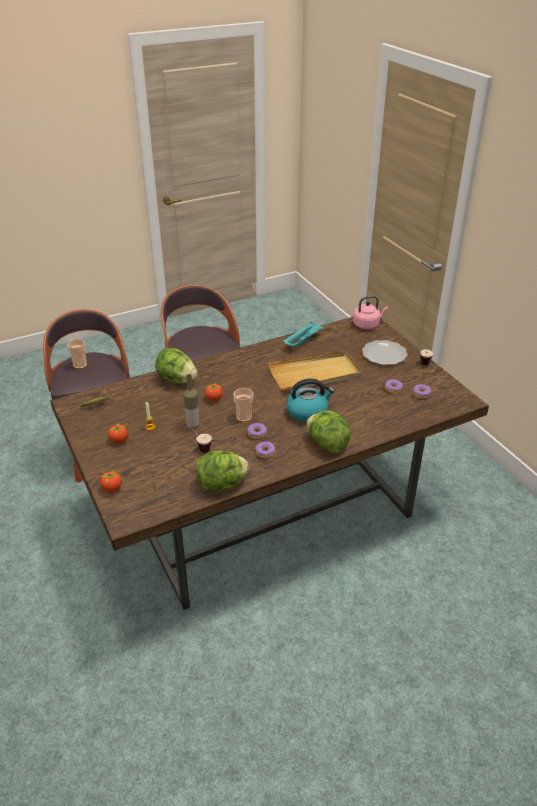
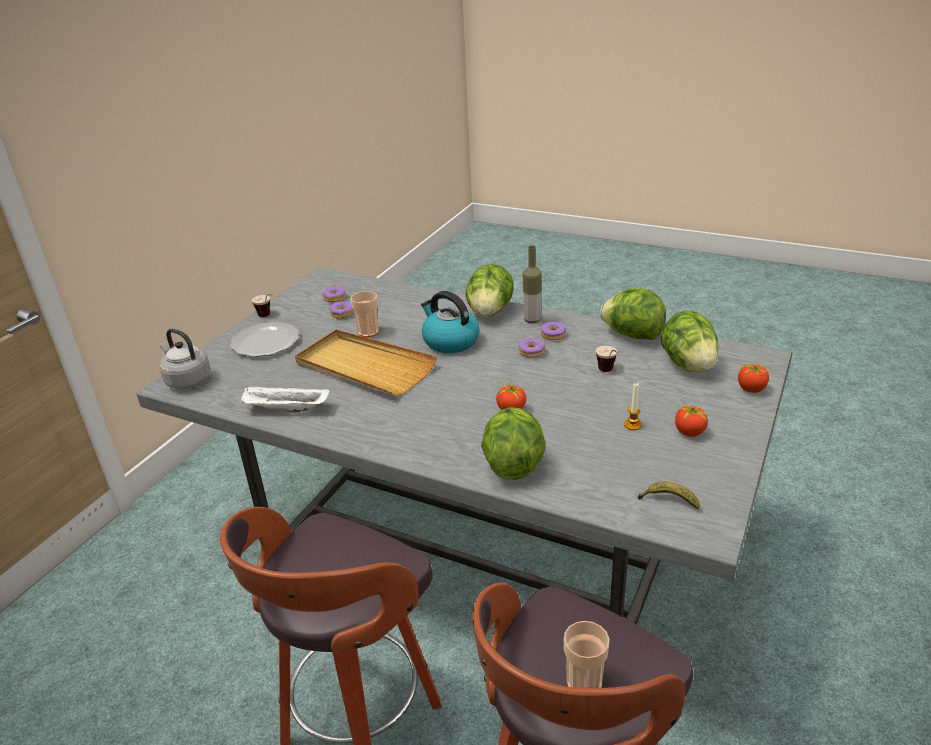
camera: 125 degrees left, 5 degrees down
(164, 483) = (688, 365): none -> lettuce
(193, 425) = (581, 397): bottle -> bottle (532, 320)
(244, 417) = (516, 373): cup -> cup (368, 332)
(267, 511) = (476, 540): brown dining table -> grey dining table
(303, 341) = (285, 409): turquoise tray -> white tray
(367, 324) = (187, 380): pink kettle -> grey kettle

